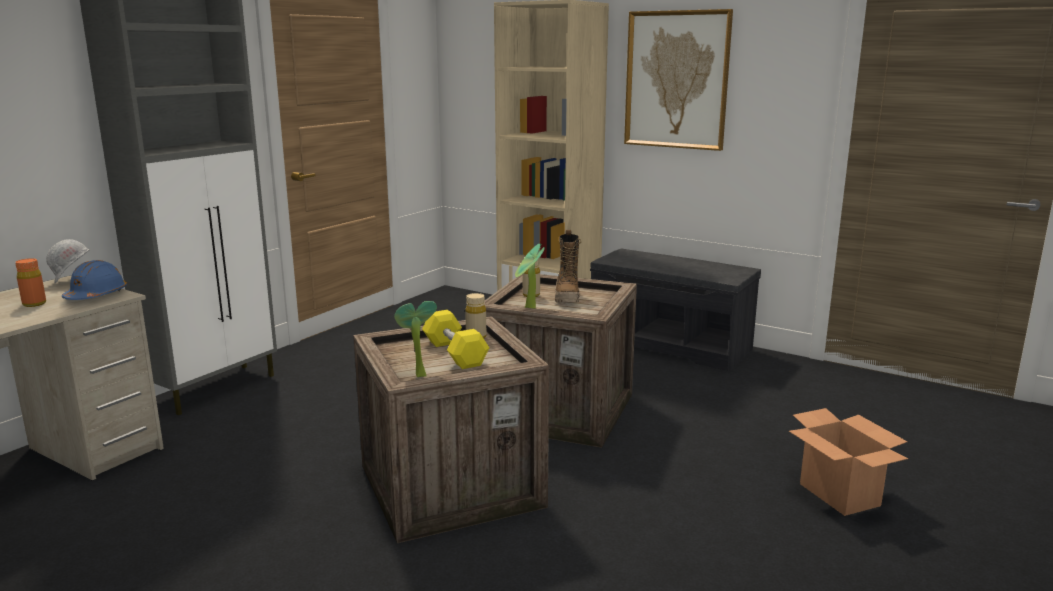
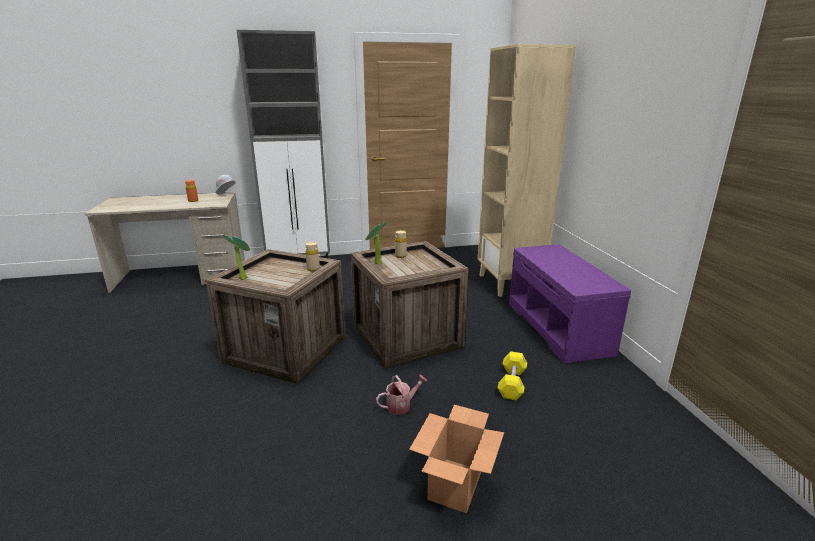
camera: 45 degrees right, 5 degrees up
(96, 296) = (214, 202): blue hard hat -> none
(455, 353) = (283, 274): yellow dumbbell -> yellow dumbbell (512, 383)
(567, 297) = (414, 263): boot -> none
(671, 344) = (559, 328): grey bench -> purple bench
(676, 80) = (608, 111): picture -> none
(684, 467) = (401, 405): none -> watering can

